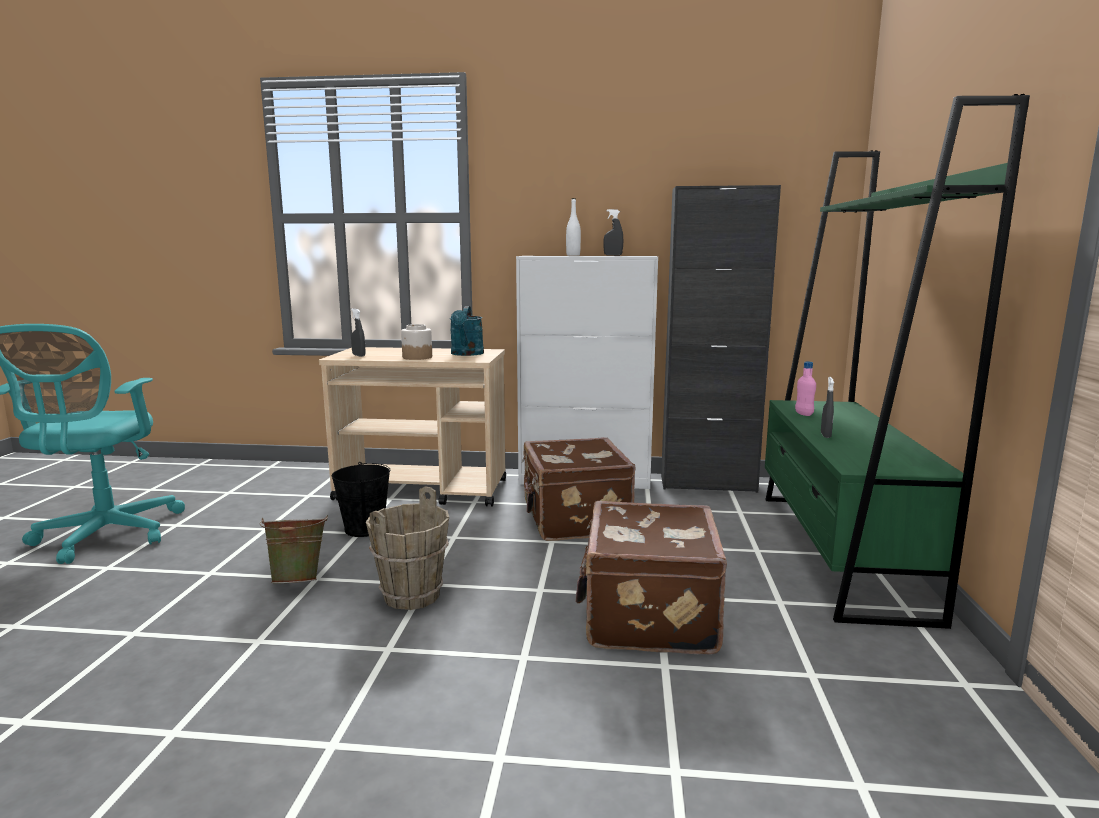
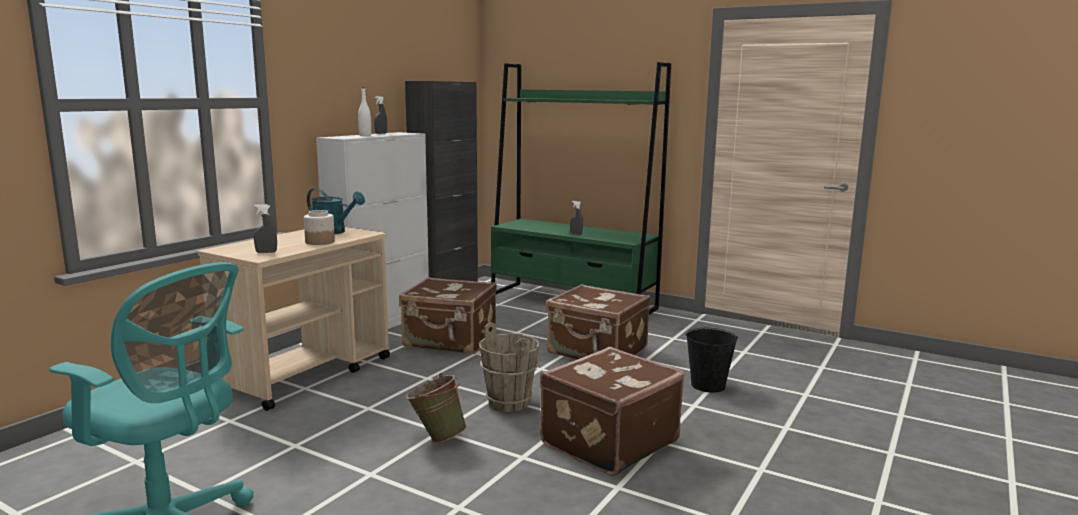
camera: 65 degrees left, 0 degrees up
(317, 694) = (607, 442): none -> brown suitcase
(364, 529) = (363, 405): black bucket -> black bucket (708, 385)
(803, 414) = (532, 228): pink bottle -> none

